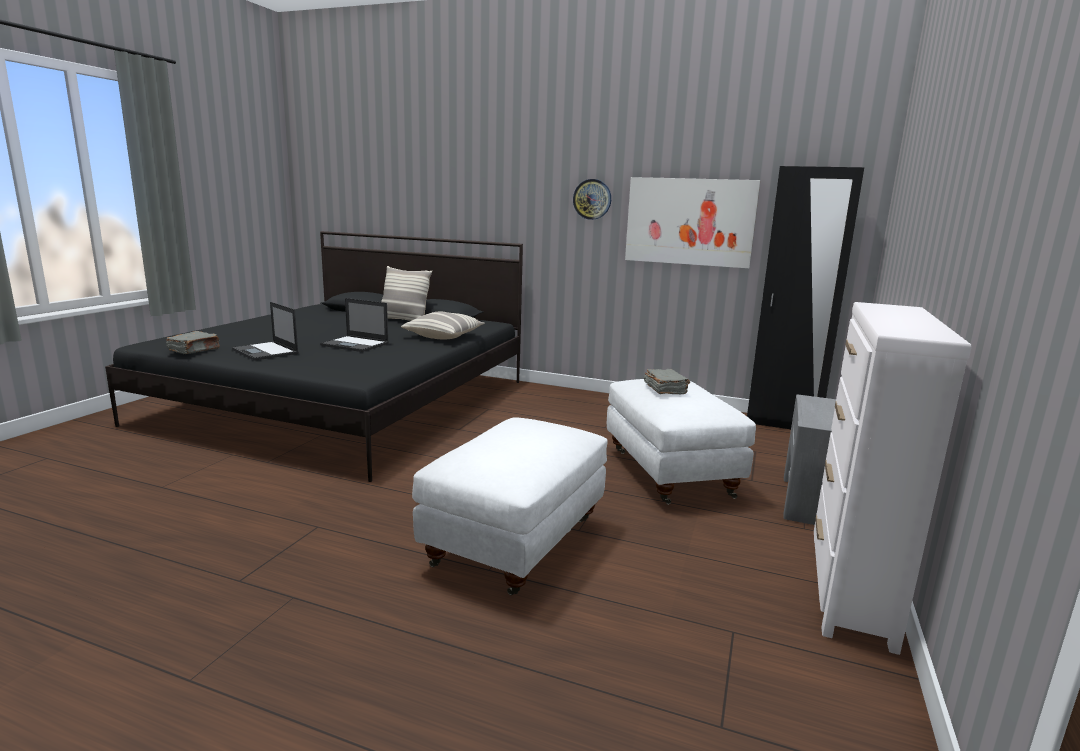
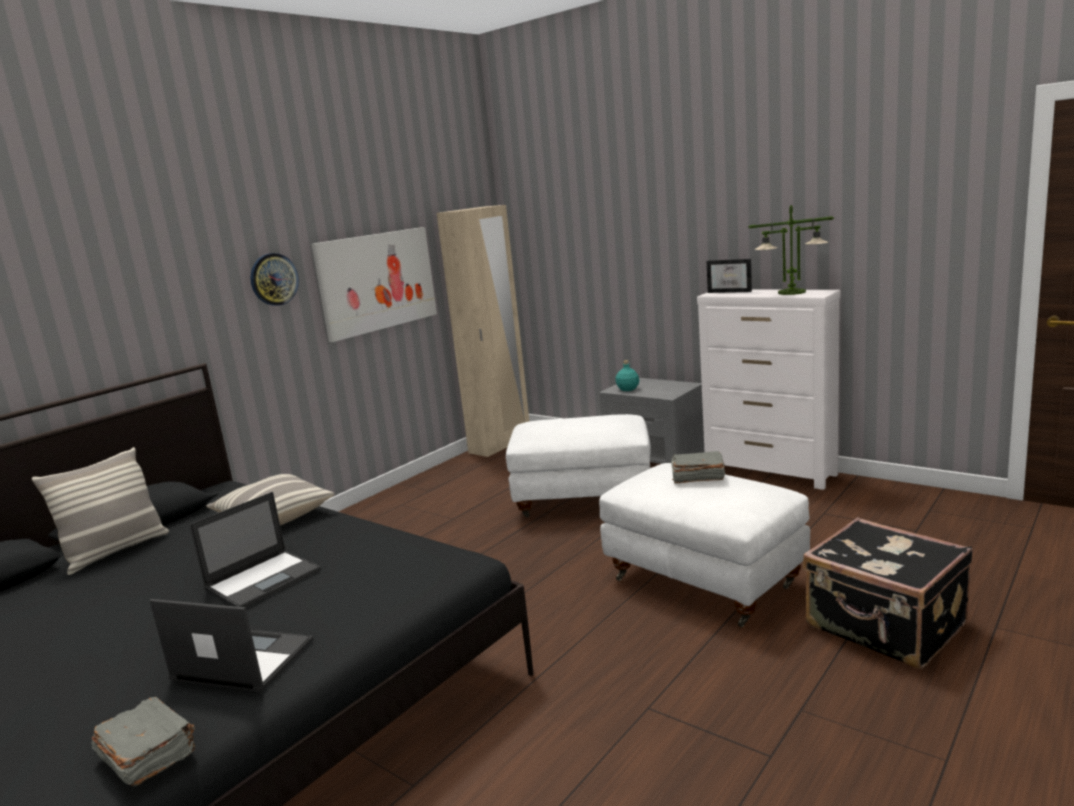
camera: 70 degrees left, 0 degrees up
(266, 351) = (241, 660): laptop -> laptop turned 135 degrees counterclockwise
(428, 662) = (885, 627): none -> black suitcase
(665, 390) = (569, 427): grey book -> grey book (697, 477)
(782, 424) = (500, 444): black wardrobe -> beige wardrobe
(819, 404) = (628, 389): none -> turquoise bottle
(900, 309) = (731, 291): none -> picture frame
(913, 326) = (791, 292): none -> table lamp

